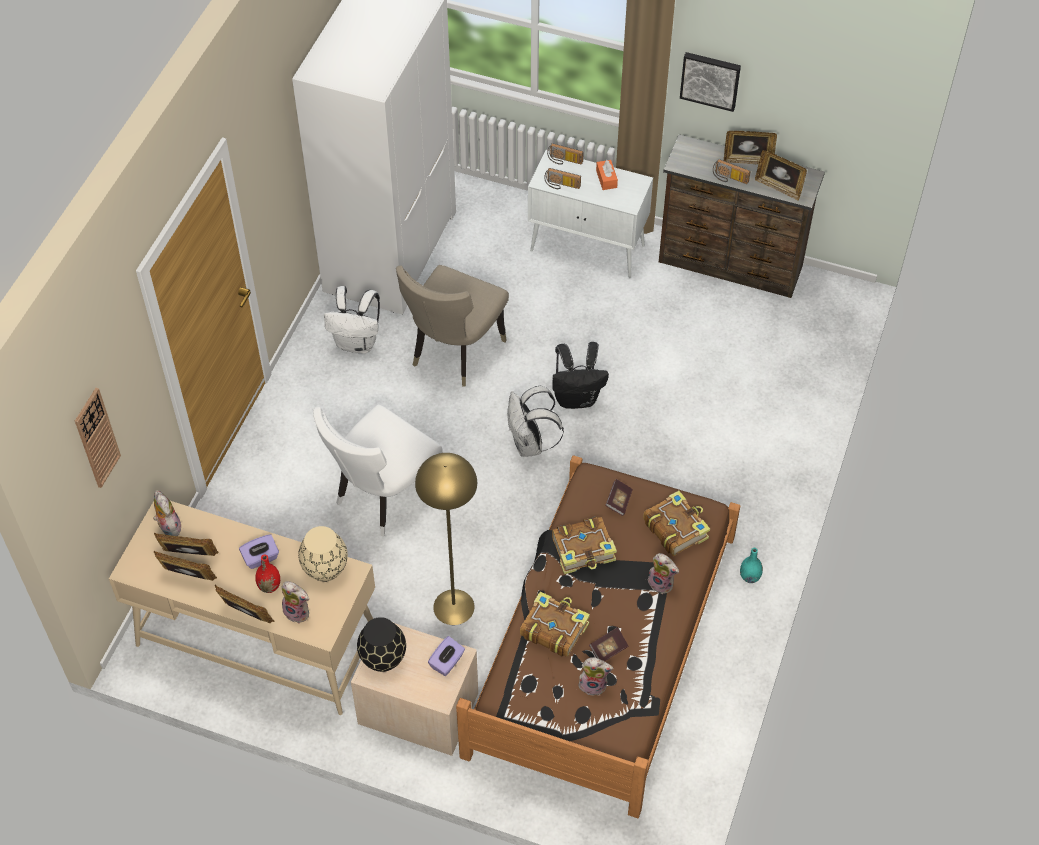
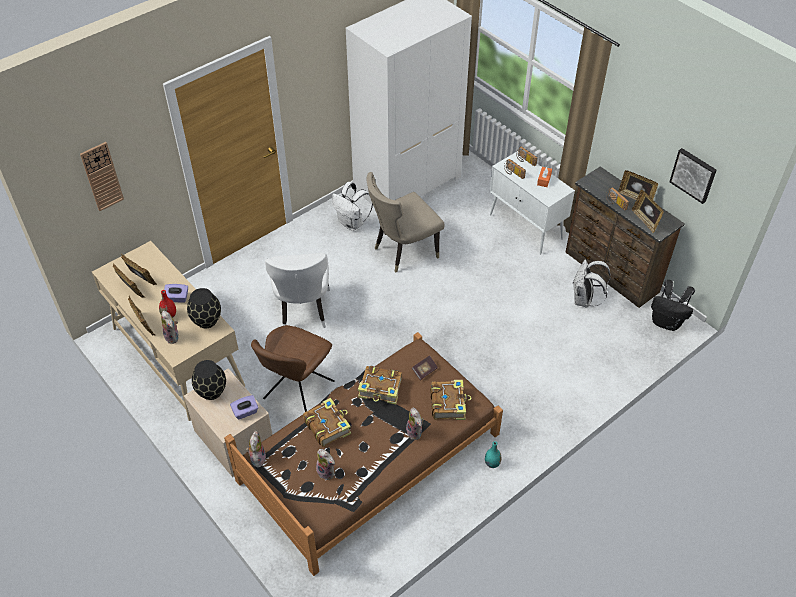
camera: 30 degrees right, 5 degrees down
(168, 526) = (143, 259): plush toy -> plush toy (257, 458)
(325, 568) = (207, 320): beige vase -> black vase
(382, 497) = (303, 312): white chair -> white chair turned 75 degrees counterclockwise
(453, 607) = (297, 392): yellow floor lamp -> brown chair
(530, 444) = (410, 321): white backpack -> white backpack (584, 300)
(577, 398) = (458, 307): black backpack -> black backpack (666, 322)
(608, 649) = (352, 455): book -> none
(710, 79) = (625, 130): picture -> picture (694, 175)

